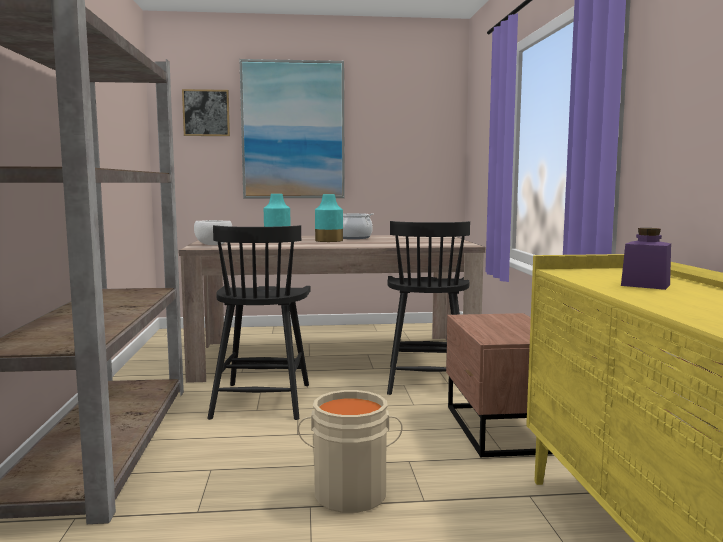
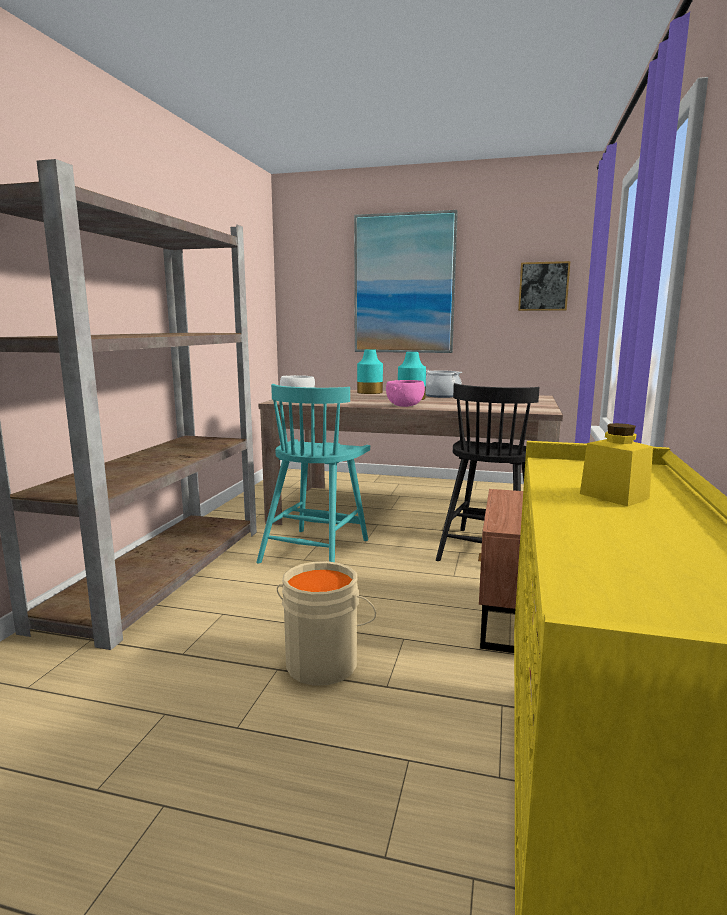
camera: 20 degrees right, 5 degrees up
(206, 113) = (324, 269): picture -> picture (543, 286)
(262, 399) = (316, 549): black chair -> turquoise chair
(335, 246) = (405, 406): none -> pink bowl
(645, 285) = (614, 496): purple jar -> yellow jar

